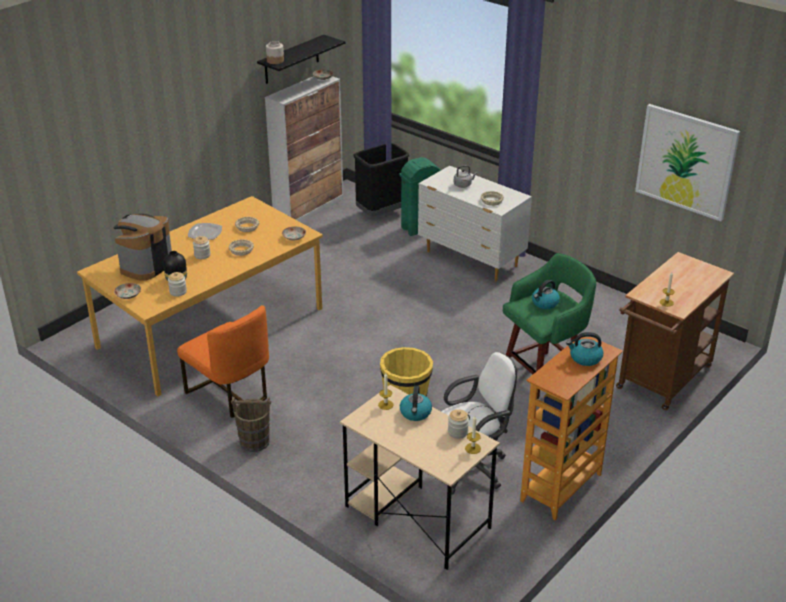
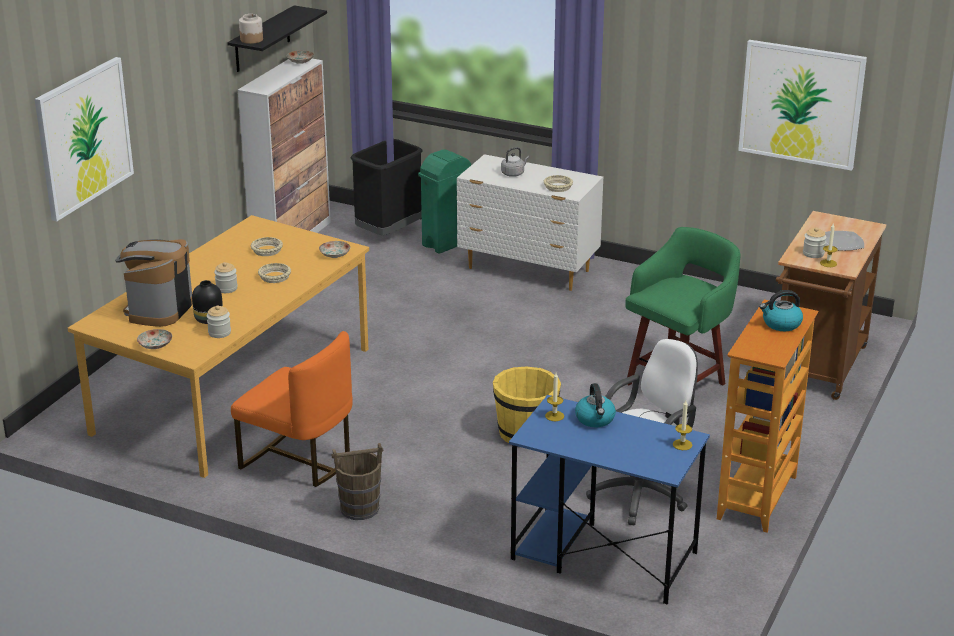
camera: 15 degrees left, 5 degrees down
(115, 129) = (84, 137): none -> picture
(205, 233) = (215, 263): plate -> plate (841, 242)
(416, 516) = (602, 555): beige desk -> blue desk
(457, 432) = (655, 431): jar -> jar (813, 253)
(544, 303) = (677, 289): kettle -> none

